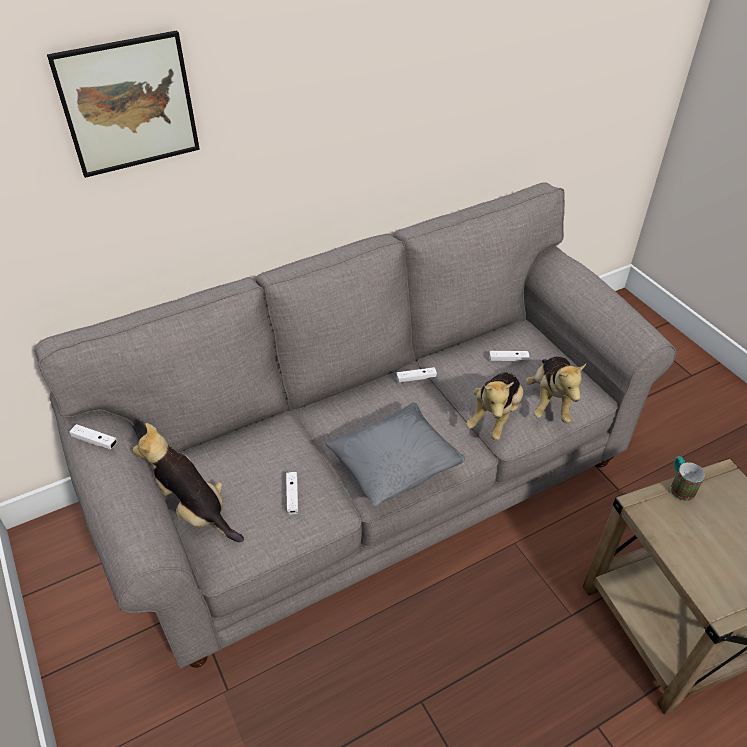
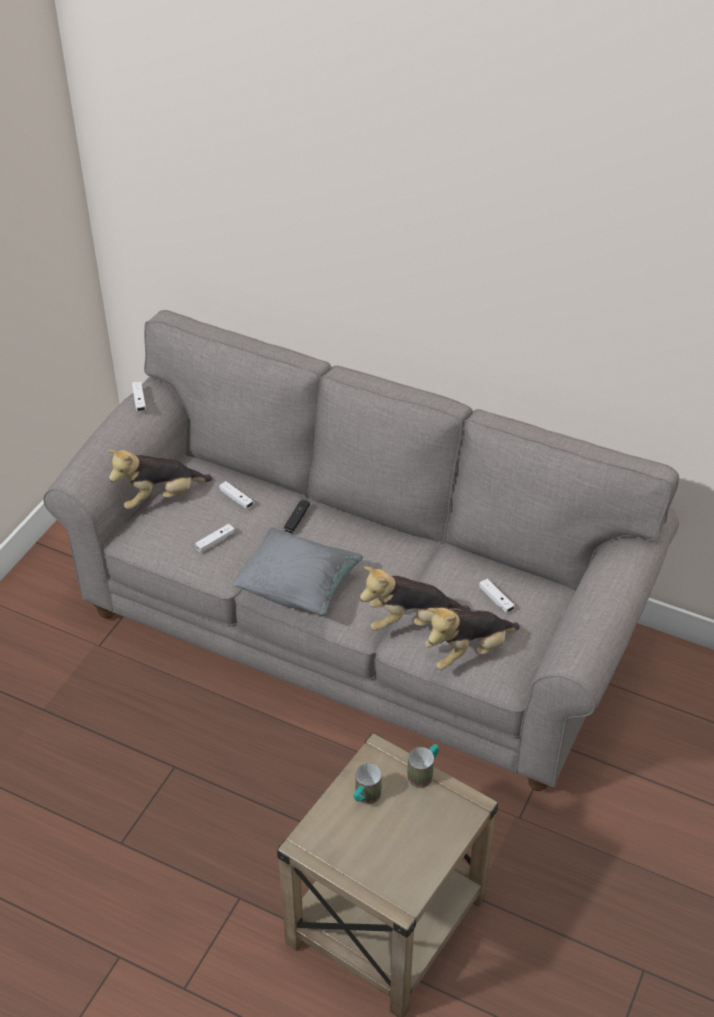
camera: 55 degrees right, 0 degrees up
(128, 104) = (281, 179): picture -> none
(194, 509) = (160, 497): plush toy -> plush toy turned 120 degrees counterclockwise
(314, 428) = (297, 519): none -> black game controller
(416, 378) = (413, 551): white game controller -> white game controller (236, 499)
(688, 539) = (365, 798): none -> mug

